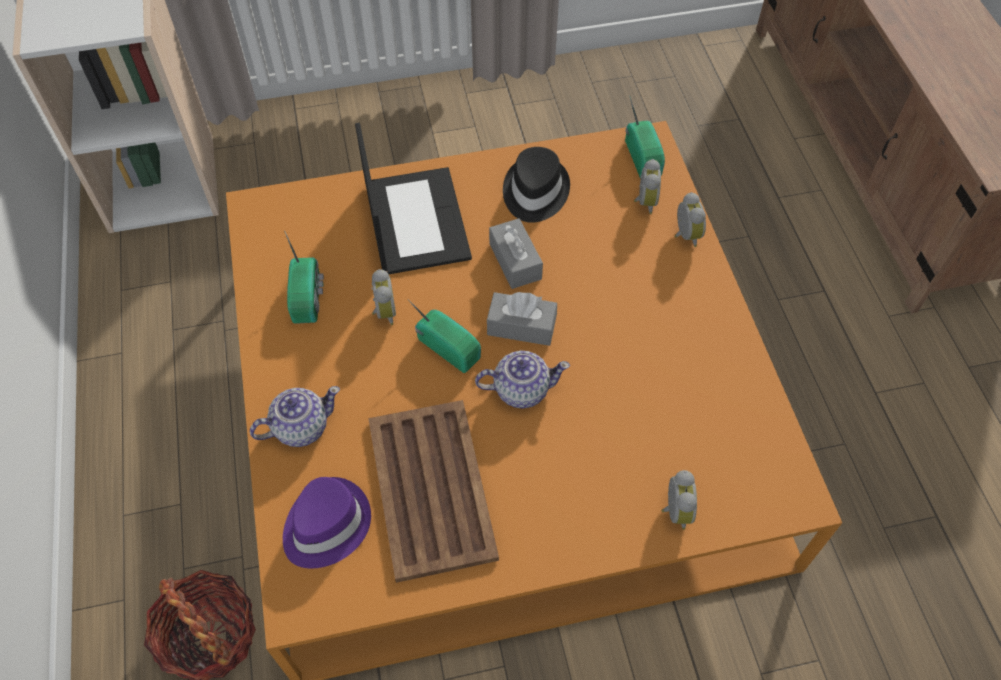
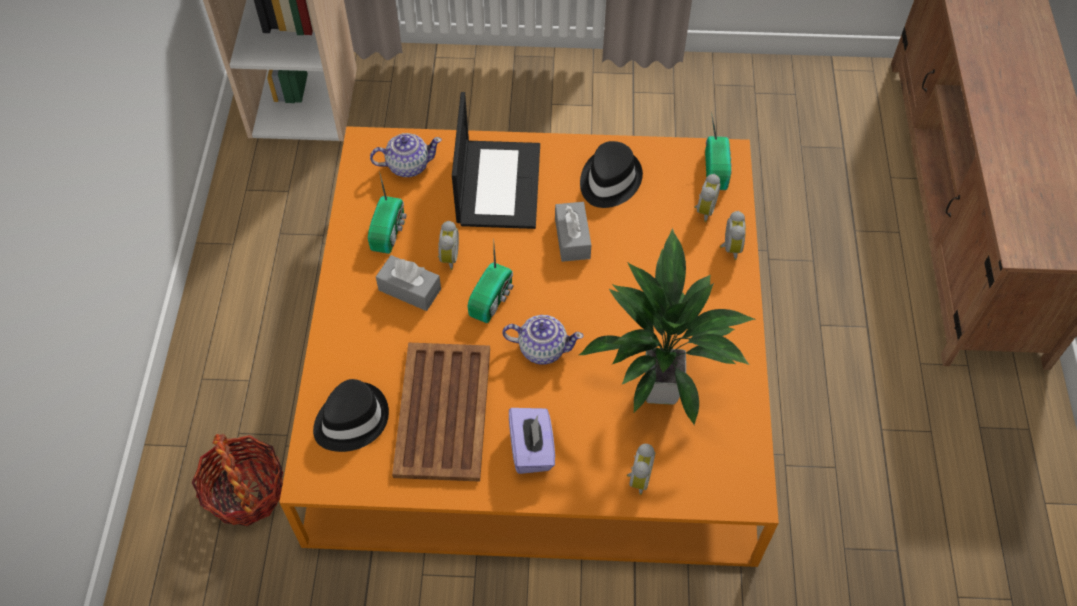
camera: 15 degrees right, 0 degrees up
(300, 427) = (353, 337): teapot -> teapot (407, 165)
(325, 524) = (351, 419): purple hat -> black hat
(448, 346) = (493, 298): radio -> radio turned 60 degrees clockwise
(521, 326) = (559, 295): grey tissue box -> grey tissue box (409, 289)
(546, 508) = (532, 449): none -> purple tissue box
(666, 404) = (661, 389): none -> potted plant

